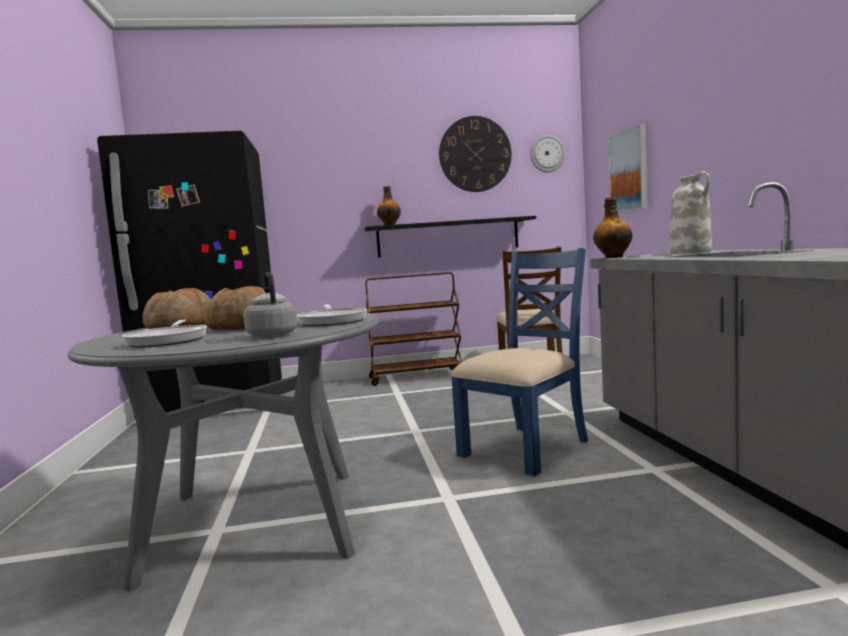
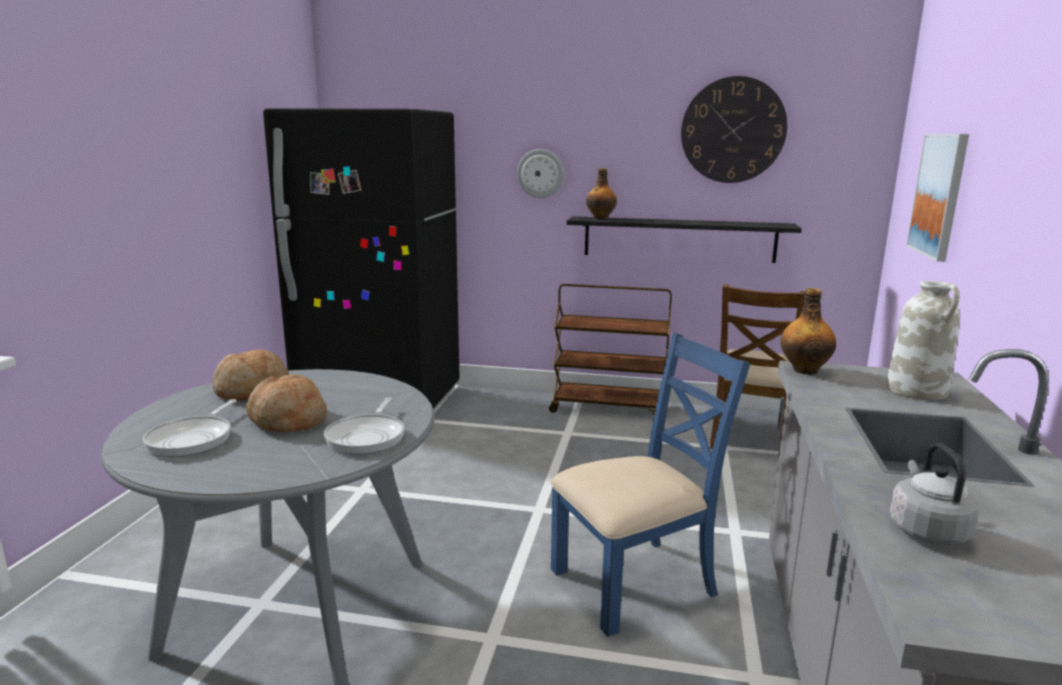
camera: 20 degrees right, 10 degrees up
(272, 335) = (272, 464): grey kettle -> grey kettle (926, 530)
(547, 154) = (843, 135): wall clock -> wall clock (540, 173)

